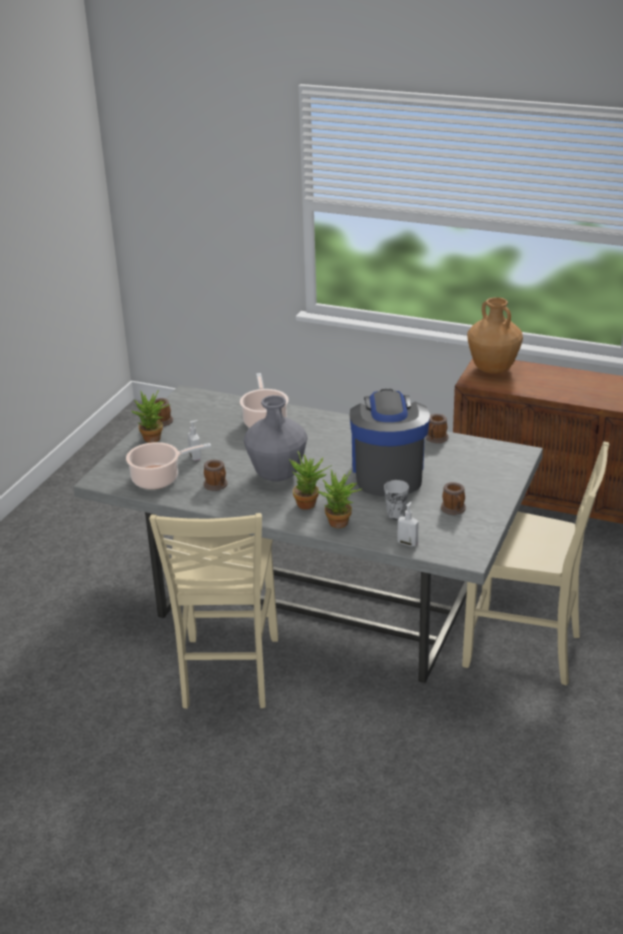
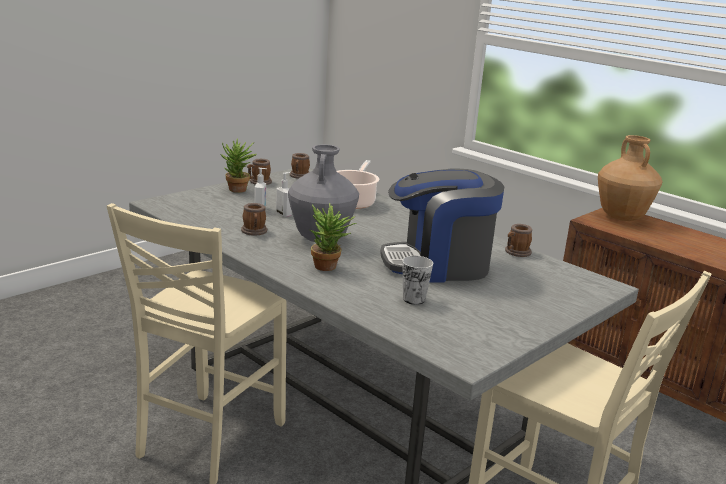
camera: 20 degrees right, 10 degrees down
(159, 478) = (208, 215): cooking pot -> none
(340, 525) = (342, 292): potted plant -> none
(388, 472) = (438, 264): coffee machine -> coffee machine turned 120 degrees counterclockwise
(408, 543) = (403, 327): soap dispenser -> soap dispenser (284, 214)
(454, 510) = (486, 313): mug -> mug (299, 176)

